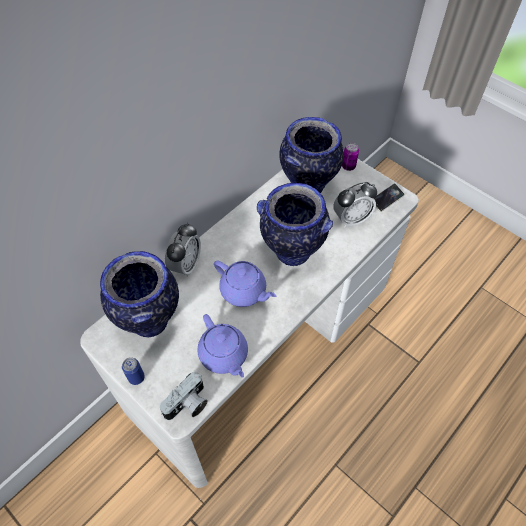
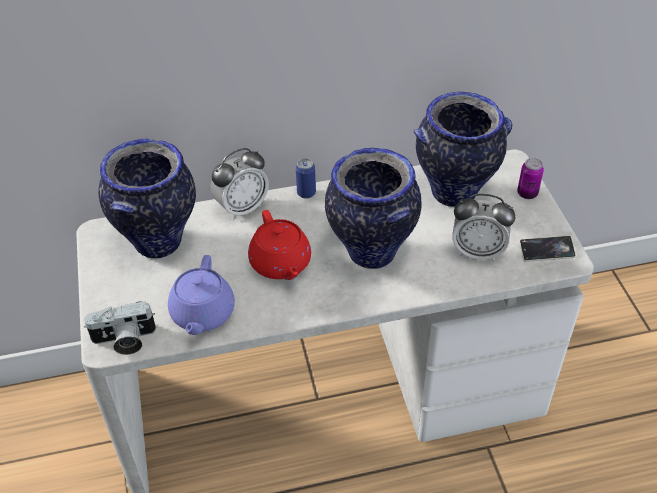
camera: 35 degrees right, 10 degrees down
(136, 377) = (99, 287): can -> can (306, 193)
(244, 291) = (281, 264): purple teapot -> red teapot

